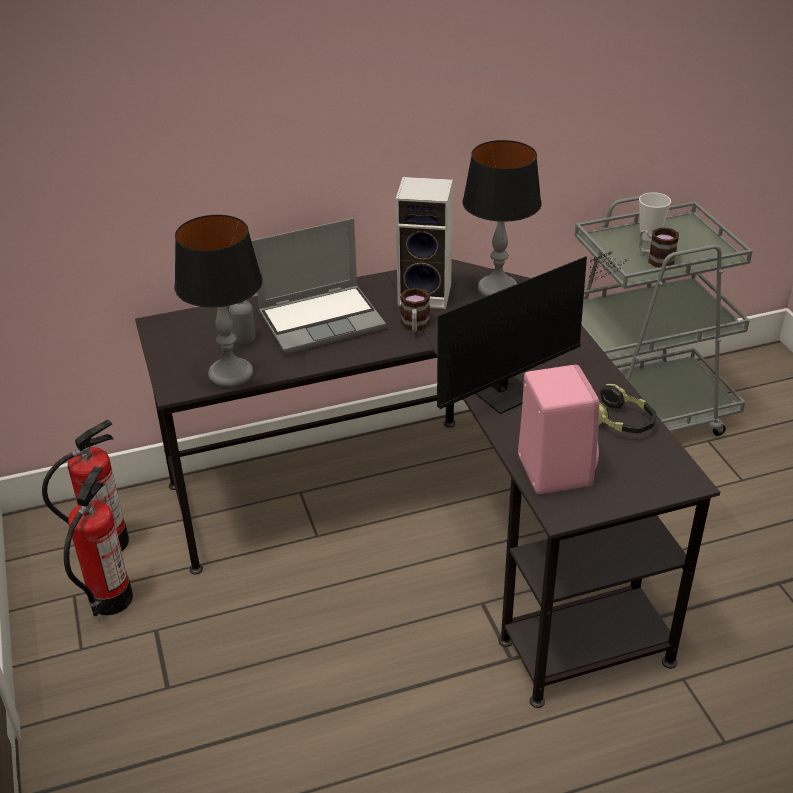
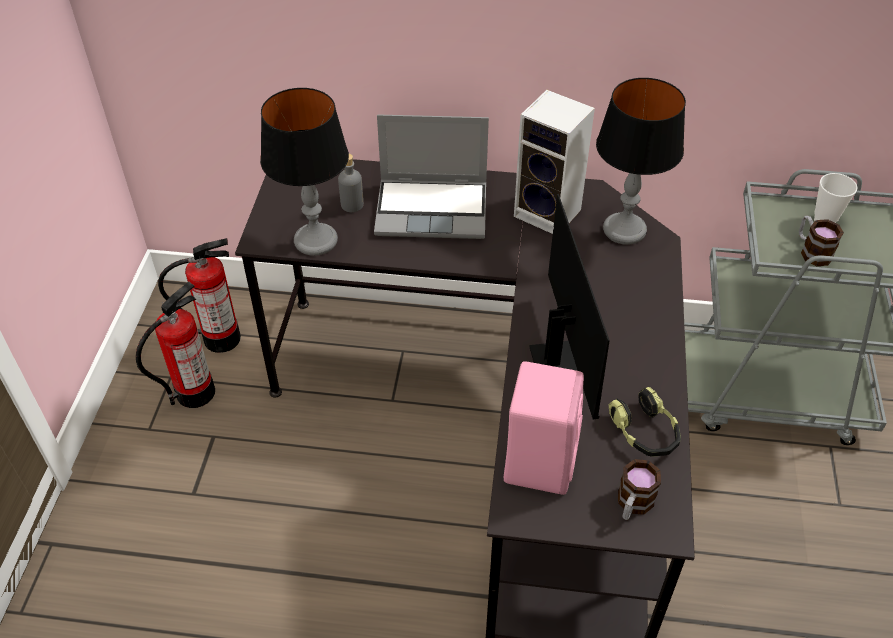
camera: 25 degrees right, 10 degrees up
(415, 326) = (514, 246): mug -> mug (632, 505)
(512, 391) = (559, 355): monitor -> monitor turned 90 degrees counterclockwise

